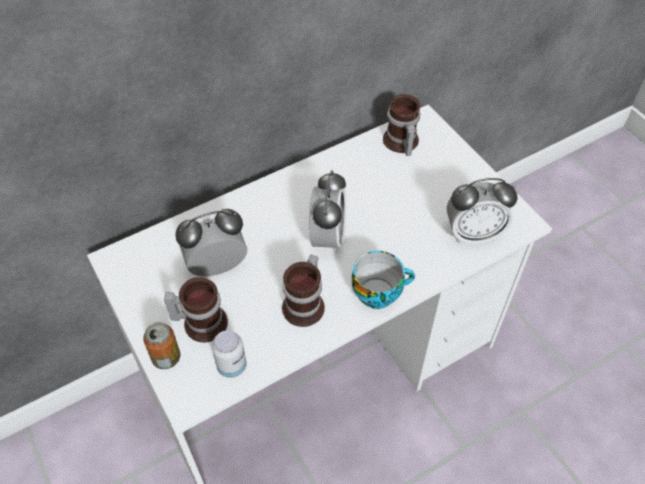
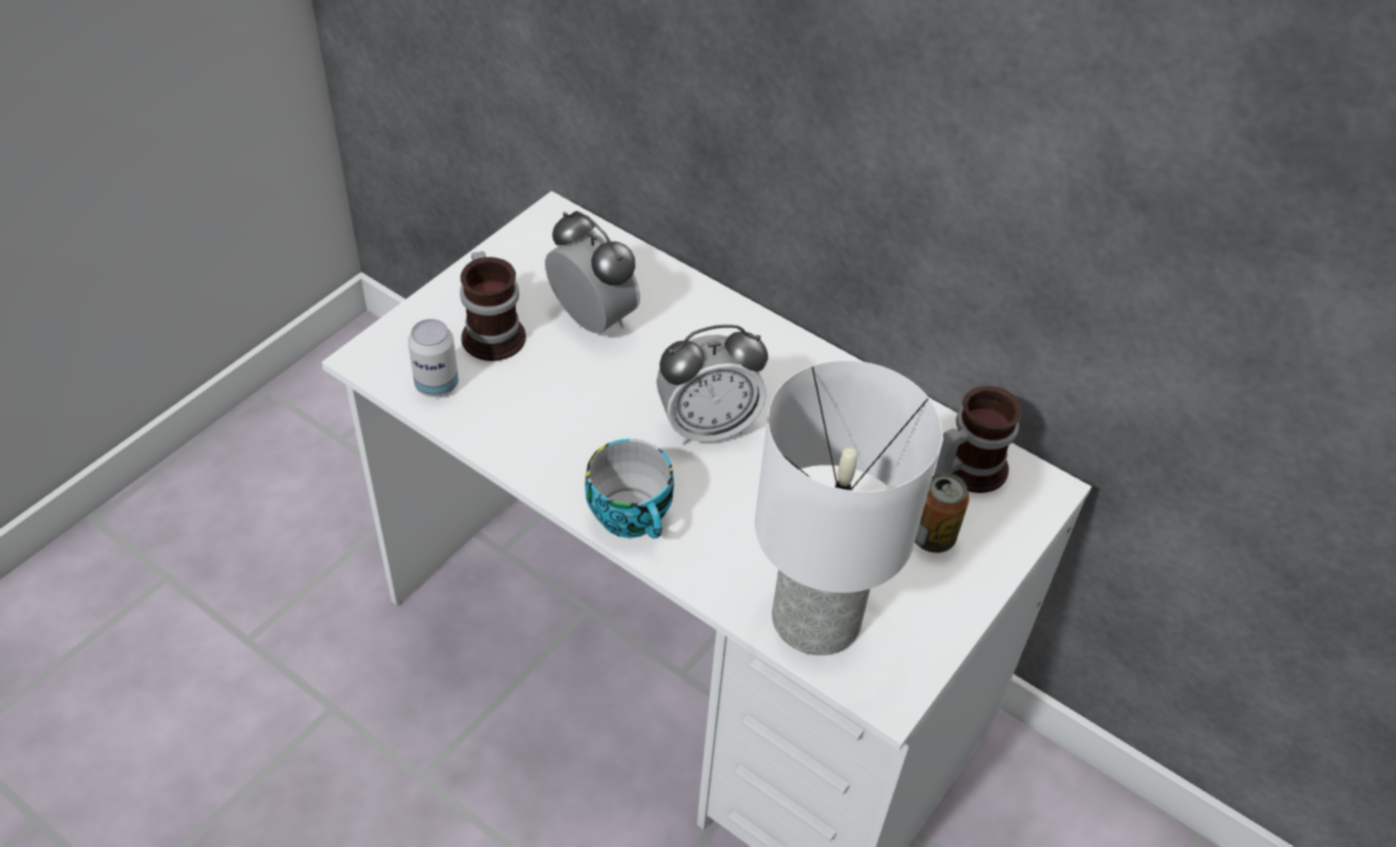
camera: 65 degrees right, 5 degrees down
(166, 357) = (425, 317): can -> can (932, 537)
(306, 305) = (571, 436): mug -> none
(473, 234) = (819, 619): alarm clock -> white table lamp

